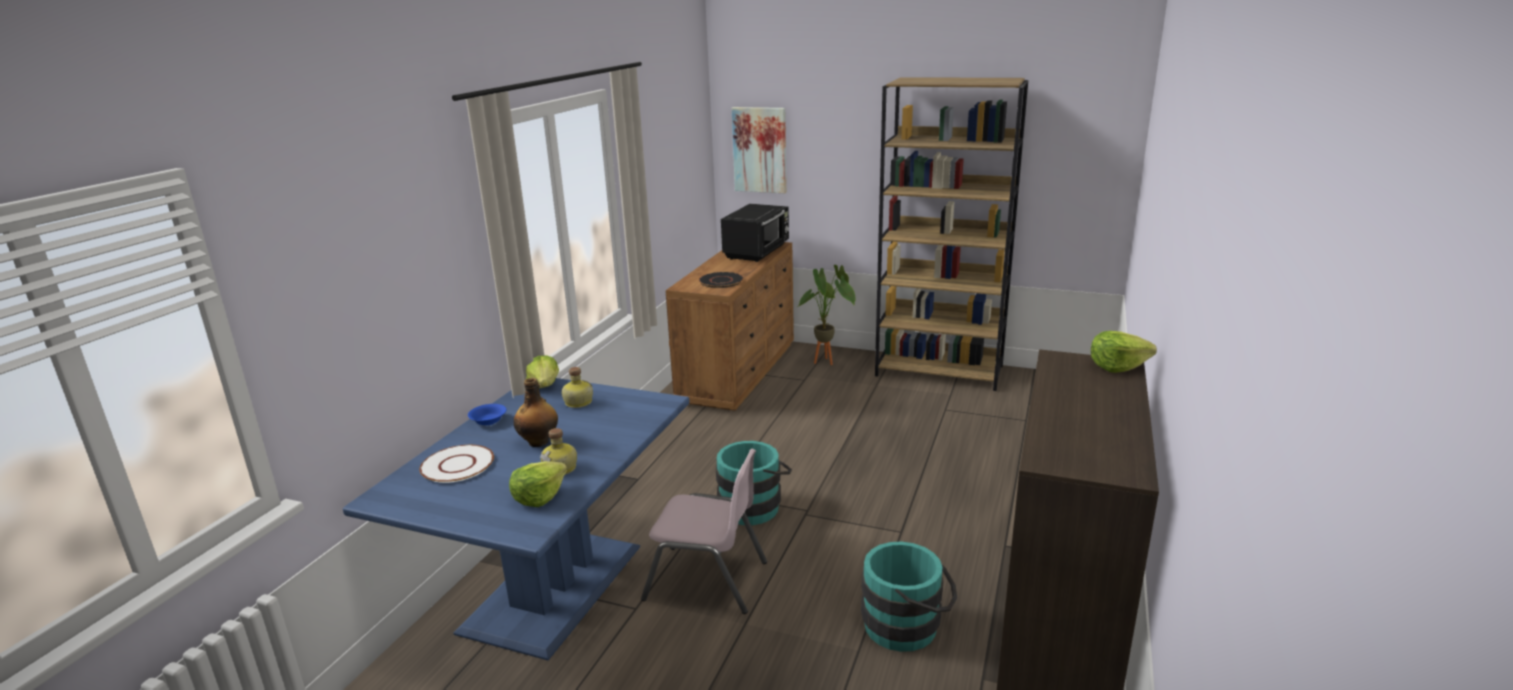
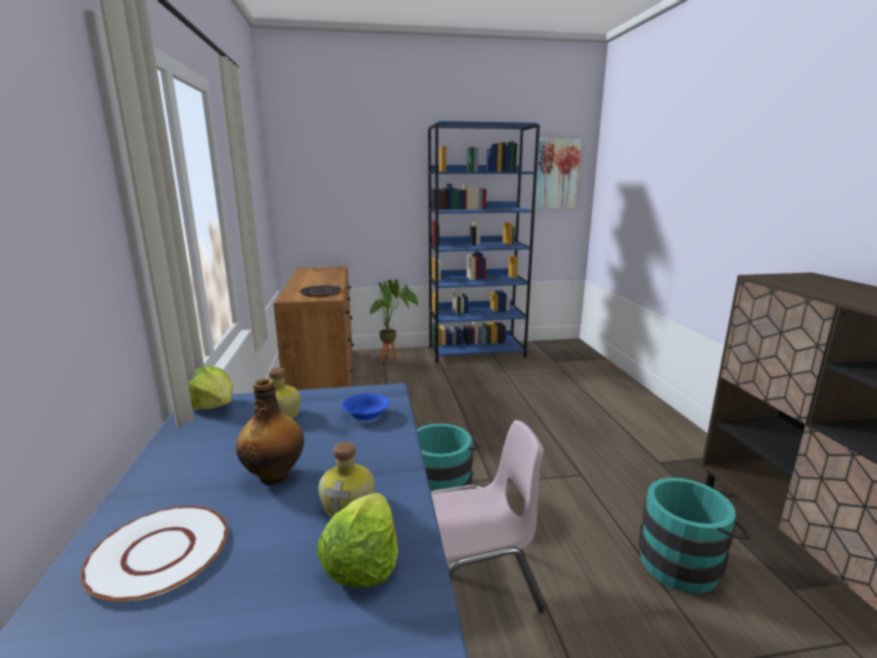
camera: 30 degrees left, 5 degrees down
(488, 421) = (163, 467): blue bowl -> blue bowl (365, 415)
(757, 252) = (327, 273): black microwave -> none
(760, 150) = (313, 189): picture -> picture (556, 174)
(940, 371) = (476, 352): brown bookcase -> blue bookcase
(1117, 366) = (812, 276): lettuce -> none

